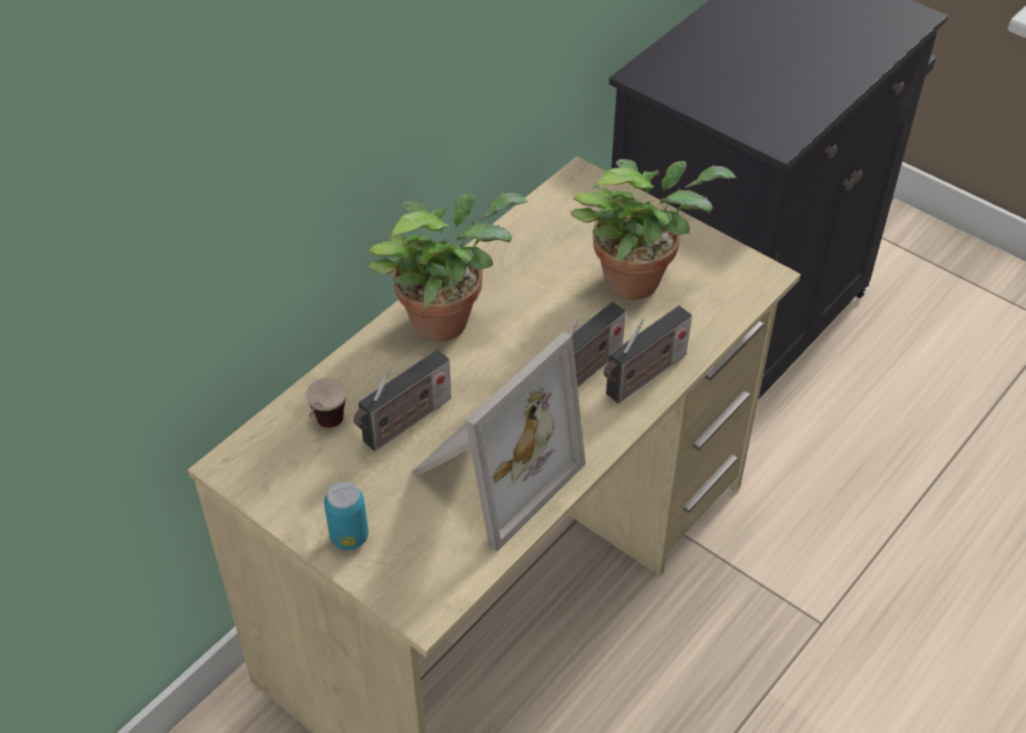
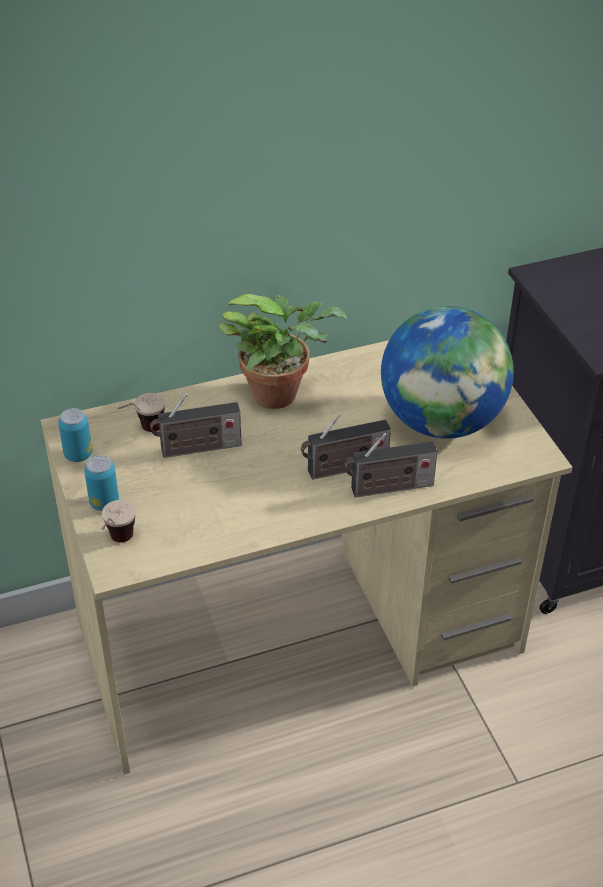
camera: 30 degrees right, 5 degrees down
(270, 492) = (78, 454): none -> can
(405, 580) = (117, 545): none -> cup
(490, 472) = (229, 503): picture frame -> none
(639, 278) = (441, 421): potted plant -> globe

